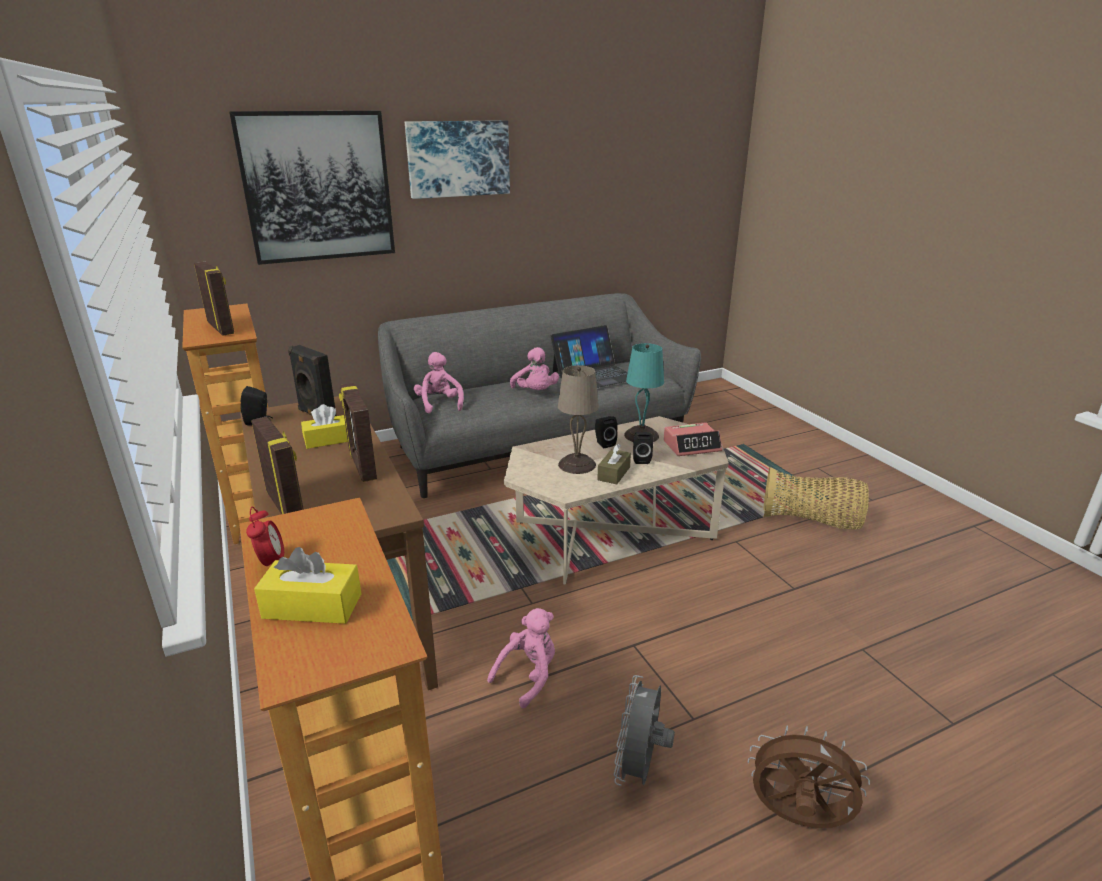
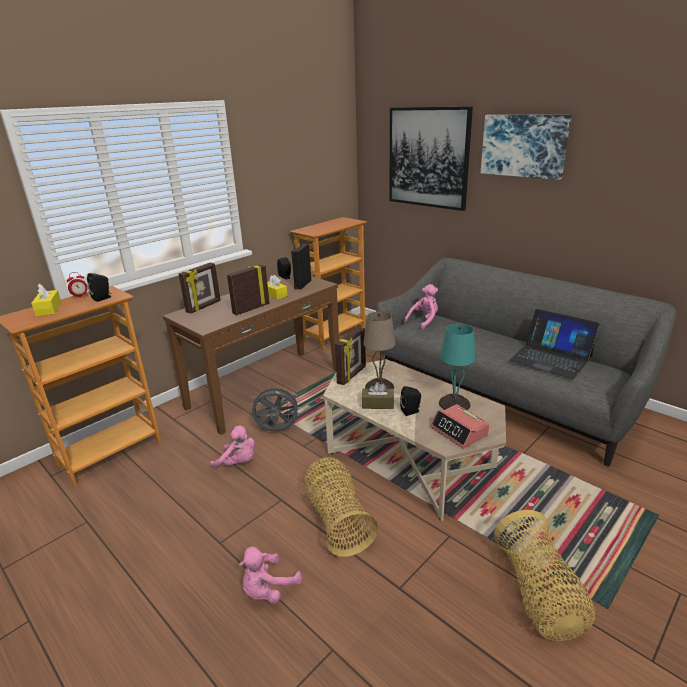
camera: 70 degrees right, 0 degrees up
(221, 328) = (321, 228): picture frame -> picture frame (352, 375)
(535, 392) = (481, 344): pink plush toy -> pink plush toy (268, 590)
(603, 443) = (423, 390): black speaker -> black speaker (103, 298)
(639, 768) = (175, 525): grey fan -> grey fan (277, 431)
(688, 605) = (337, 520): none -> basket
(796, 819) = (142, 609): brown fan -> none

